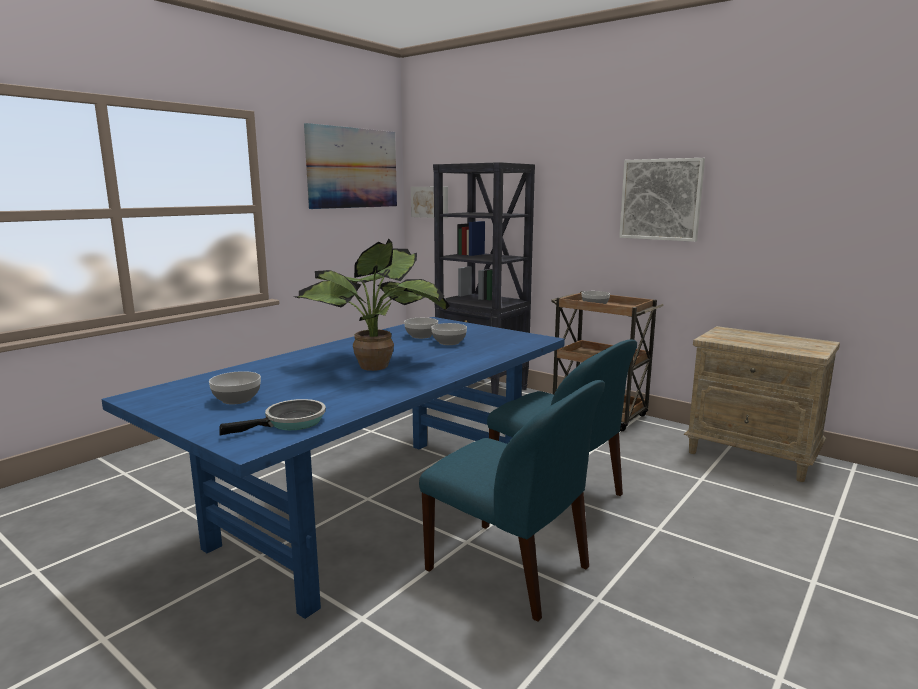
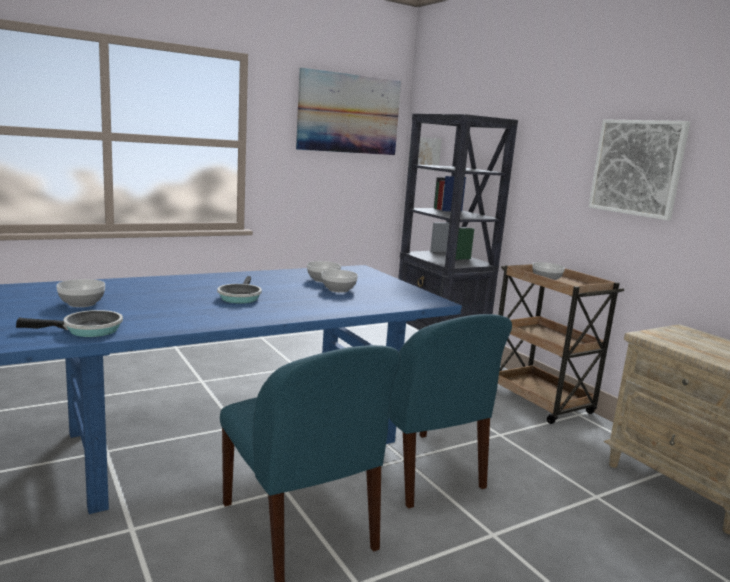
camera: 20 degrees right, 0 degrees up
(377, 365) = (239, 297): potted plant -> frying pan

